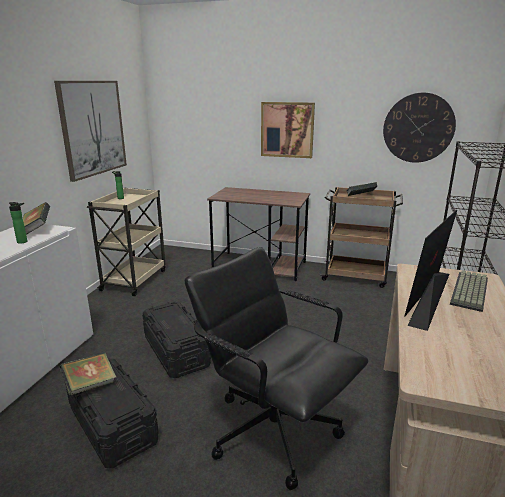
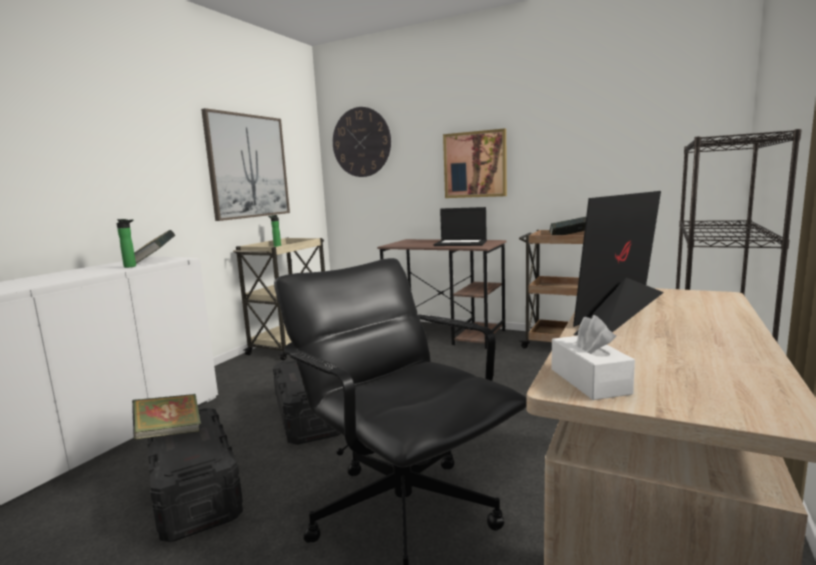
camera: 10 degrees right, 10 degrees down
(276, 197) = (461, 243): none -> laptop
(418, 128) = (639, 147): wall clock -> wall clock (361, 142)
(433, 375) = (589, 381): none -> white tissue box
(471, 292) = (691, 306): keyboard -> none

